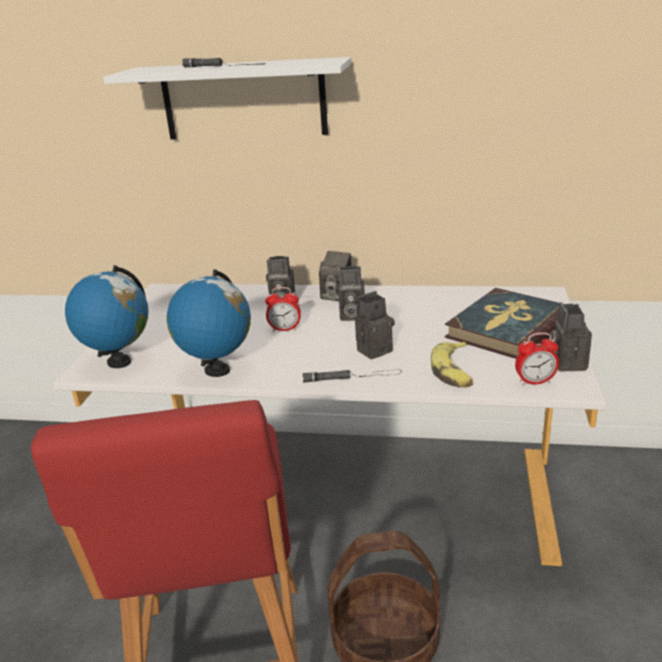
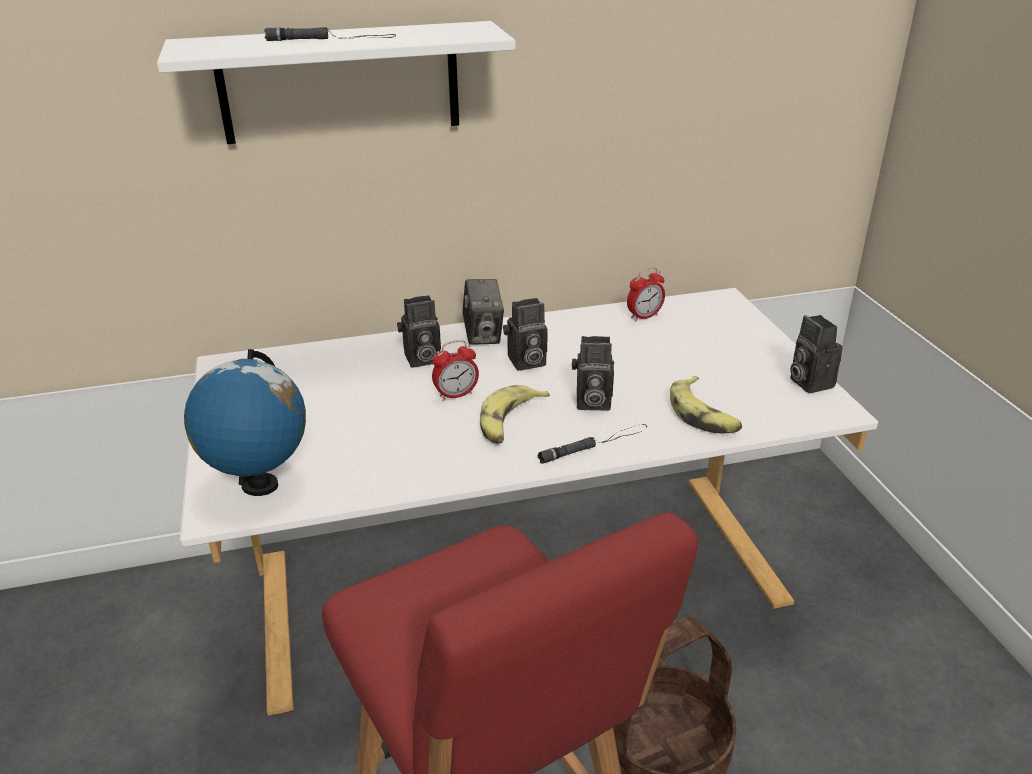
camera: 25 degrees left, 5 degrees up
(217, 370) = (414, 470): globe -> none
(305, 352) = (510, 422): none -> banana
(374, 349) = (591, 402): camera -> camera turned 120 degrees counterclockwise
(508, 328) = (717, 349): book -> none
(535, 382) = (795, 411): alarm clock -> alarm clock (644, 316)

